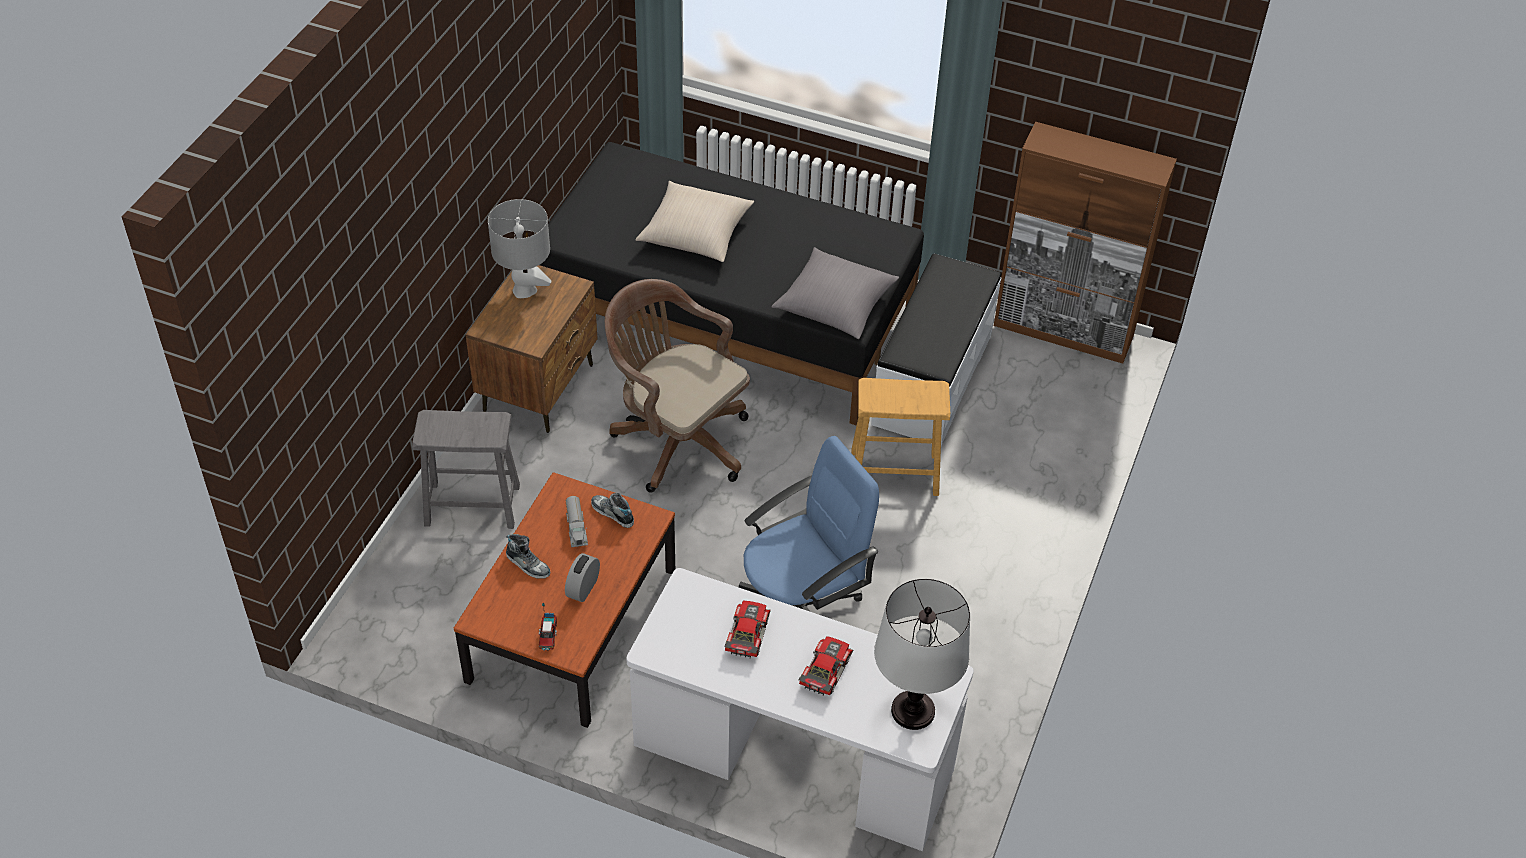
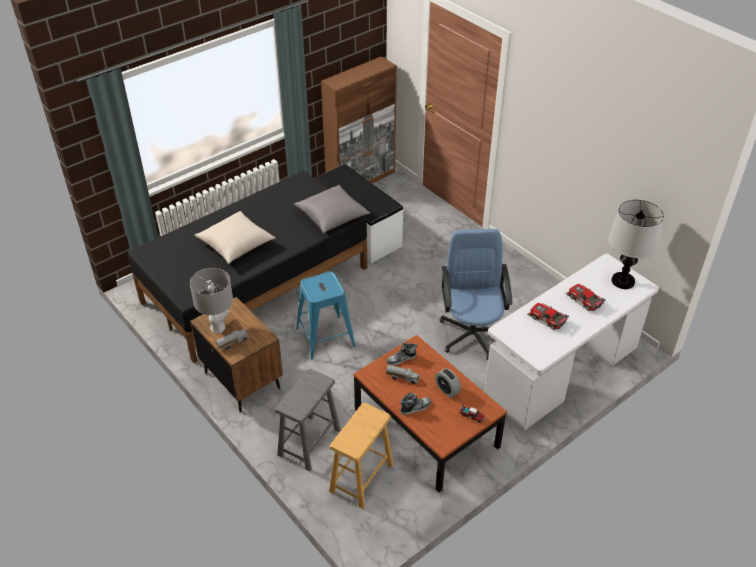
camera: 60 degrees left, 5 degrees down
(505, 317) = (232, 343): none -> toy truck
(676, 439) = (325, 337): brown office chair -> blue stool
(894, 473) = (407, 267): brown stool -> brown stool (362, 478)

